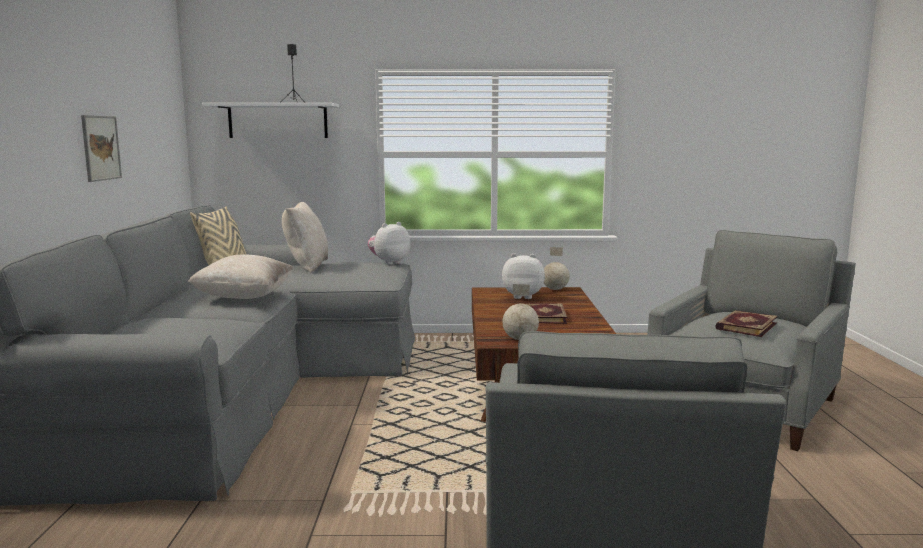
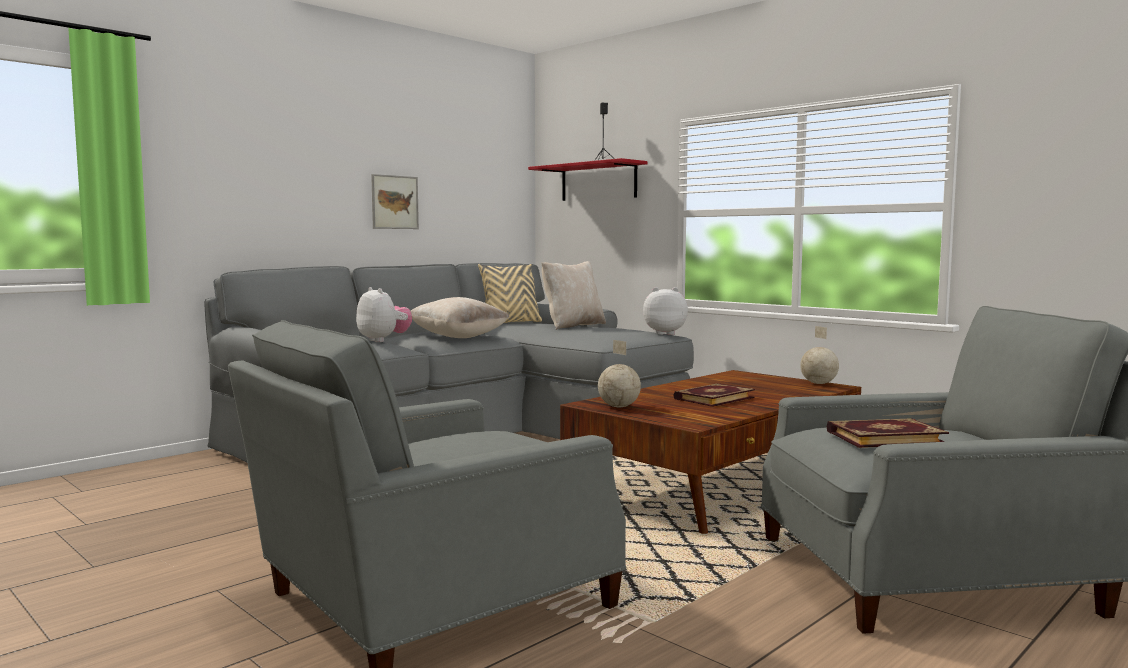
camera: 45 degrees right, 5 degrees down
(278, 121) = (598, 182): white shelf -> red shelf
(523, 296) = (755, 383): plush toy -> plush toy (383, 340)

